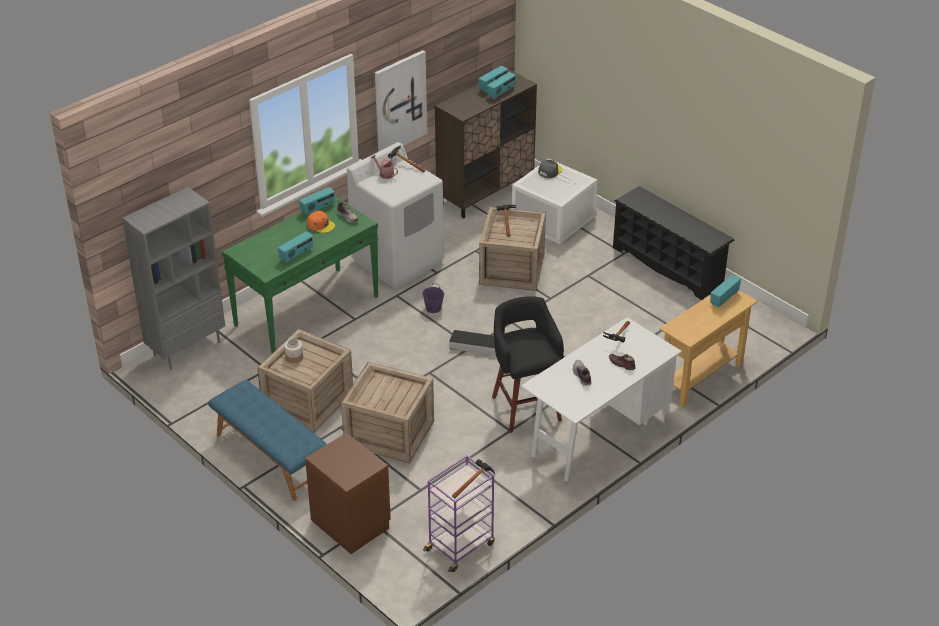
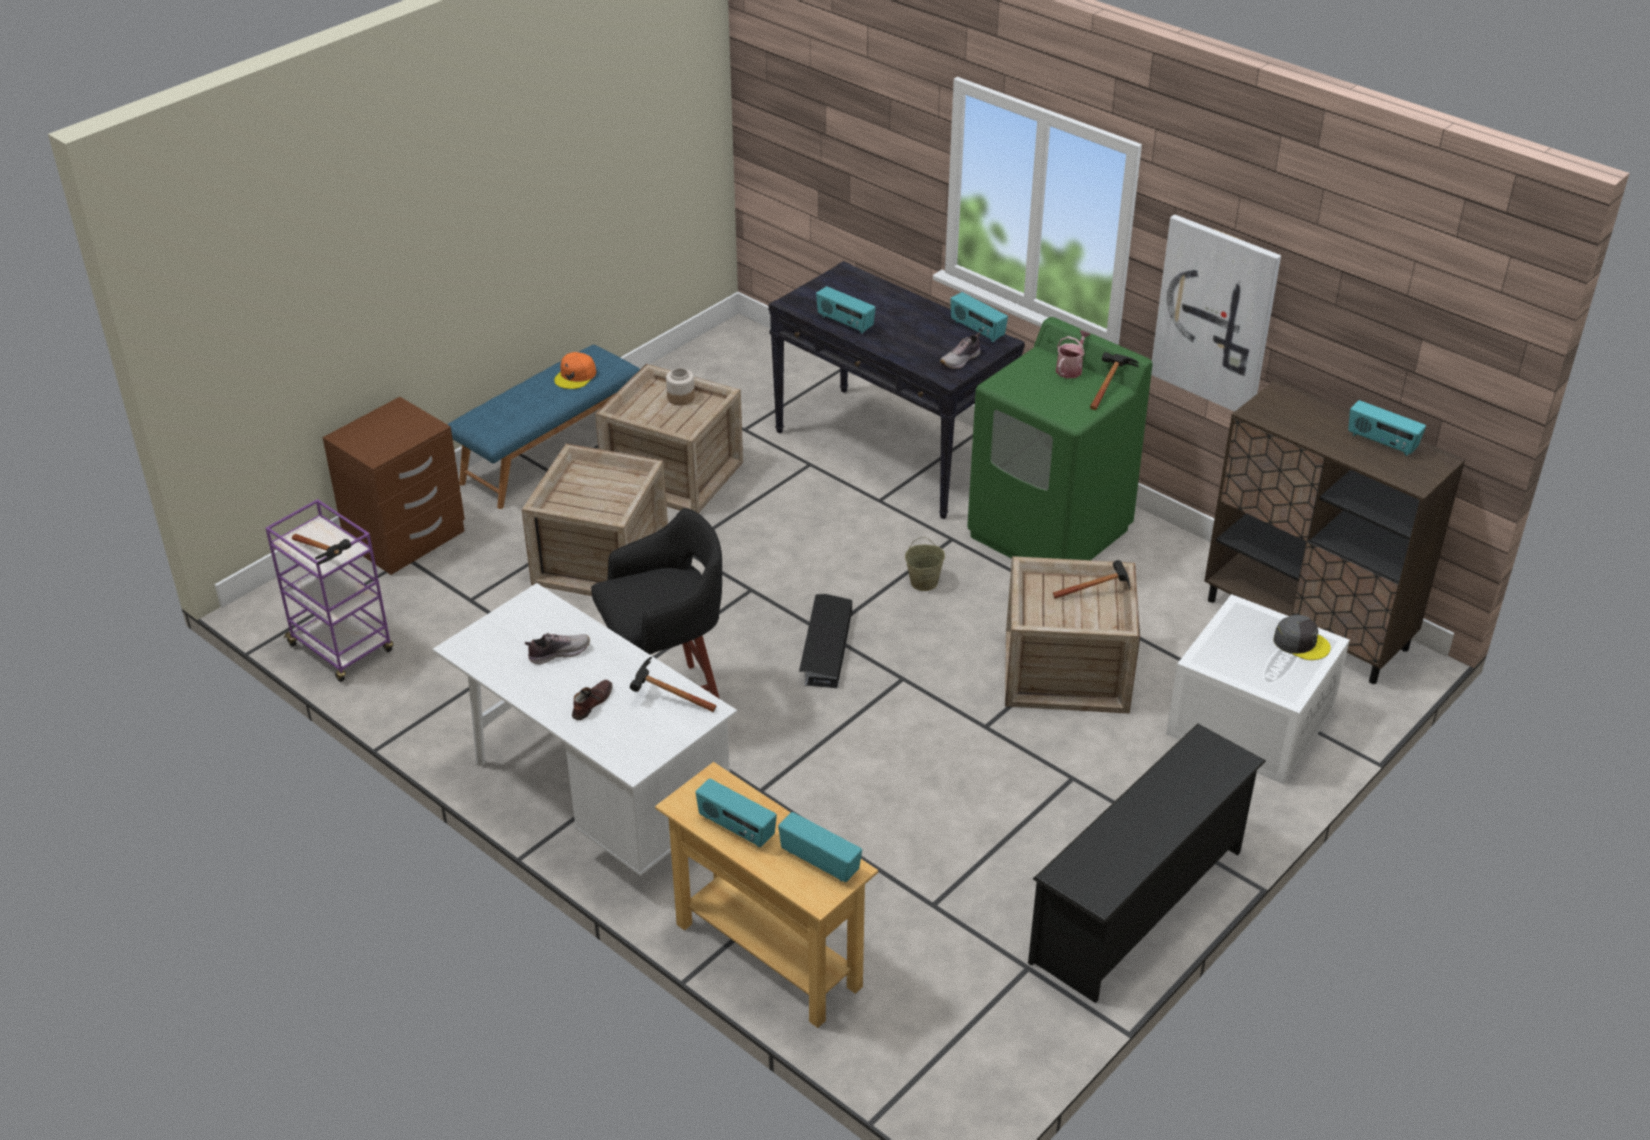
camera: 85 degrees right, 0 degrees up
(187, 348) = (785, 356): grey bookcase -> none
(307, 310) = (892, 451): green console table -> black console table
(320, 225) = (931, 337): orange cap -> orange cap (575, 376)
(398, 261) = (1049, 533): white washing machine -> green washing machine
(433, 308) = (924, 582): purple bucket -> beige bucket
(501, 93) = (1361, 454): radio -> radio (736, 828)

